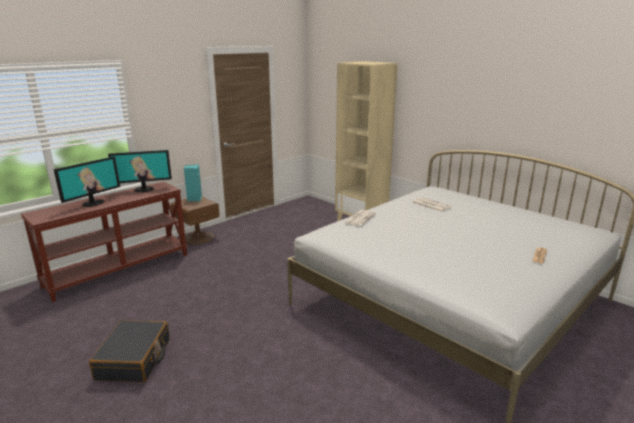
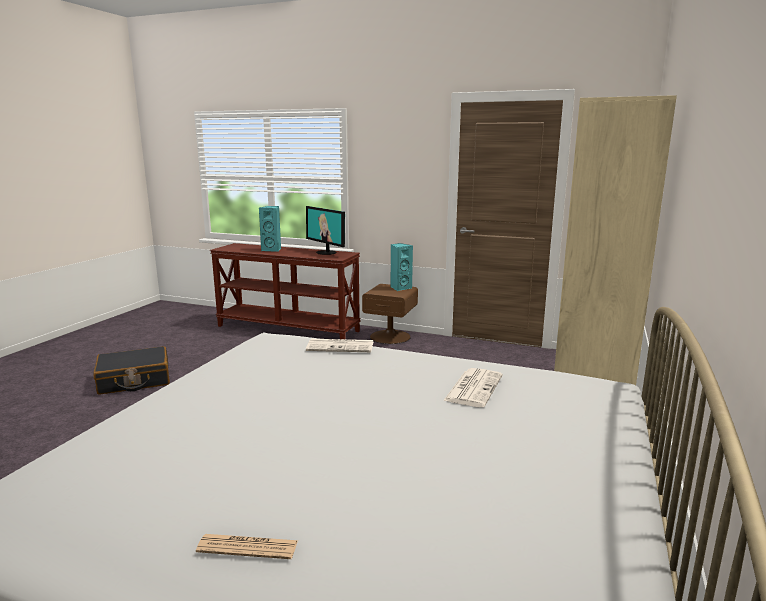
camera: 65 degrees right, 5 degrees down
(93, 203) = (272, 249): monitor -> turquoise speaker

